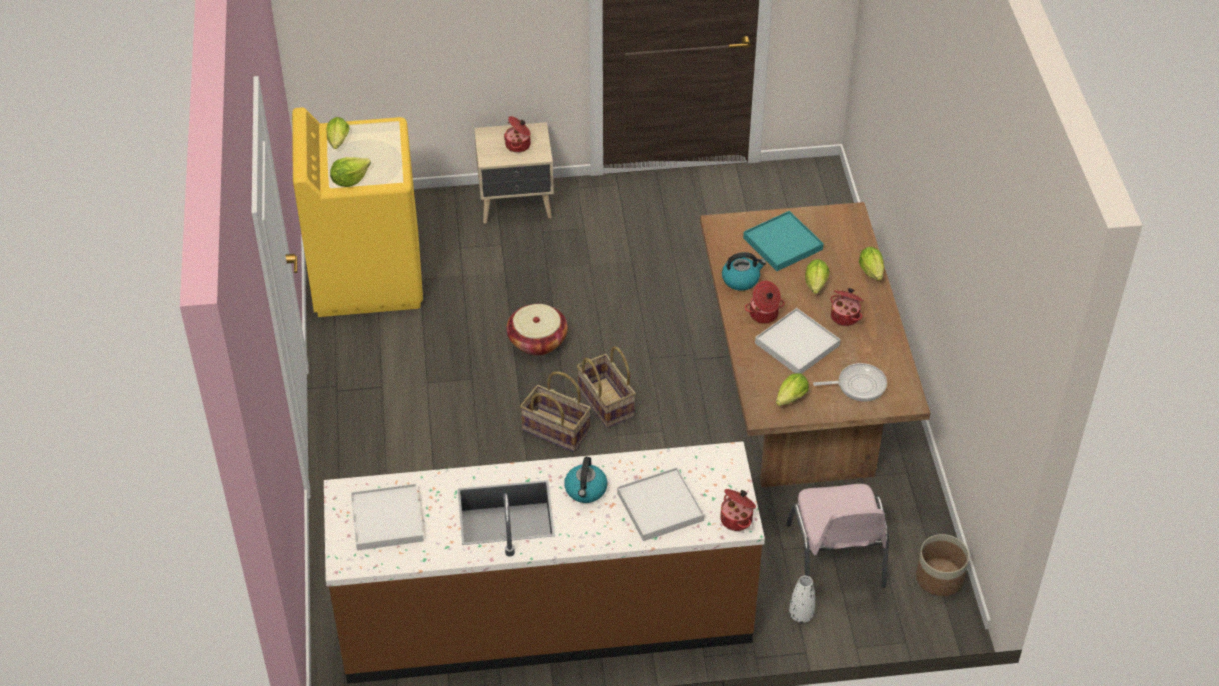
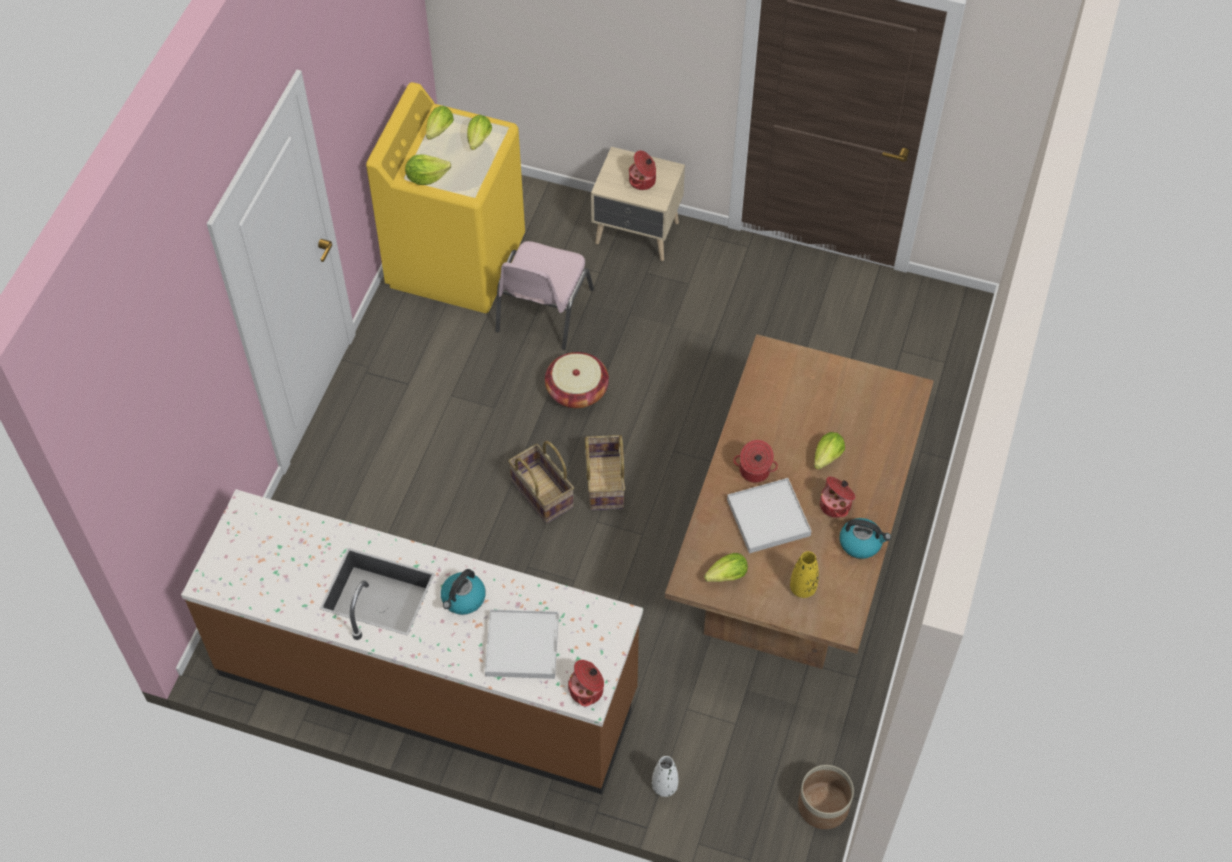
camera: 25 degrees right, 10 degrees up
(387, 520) = (268, 554): white tray -> none
(741, 279) = (755, 422): kettle -> kettle (861, 543)
(782, 243) = (820, 397): turquoise tray -> none
(836, 557) = (734, 740): pink chair -> pink chair (542, 311)
(858, 385) = (802, 588): frying pan -> yellow vase
(872, 273) = (892, 467): lettuce -> lettuce (478, 142)

